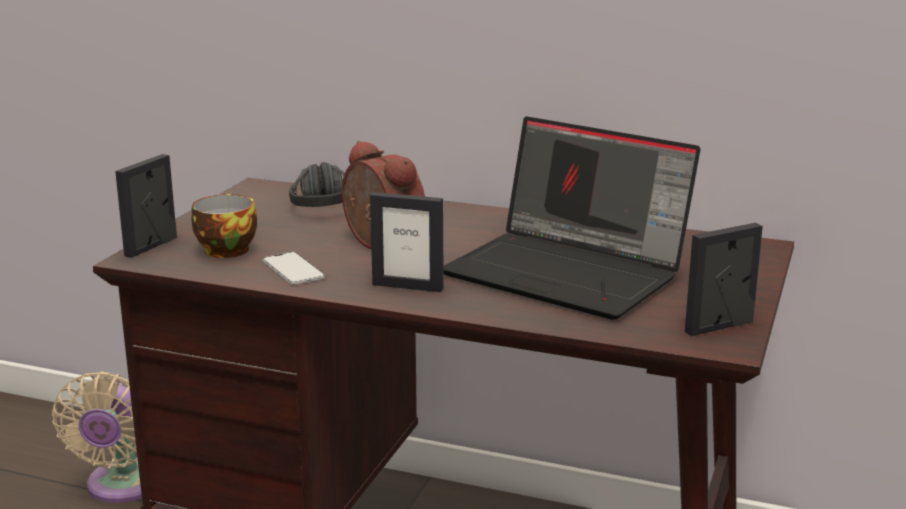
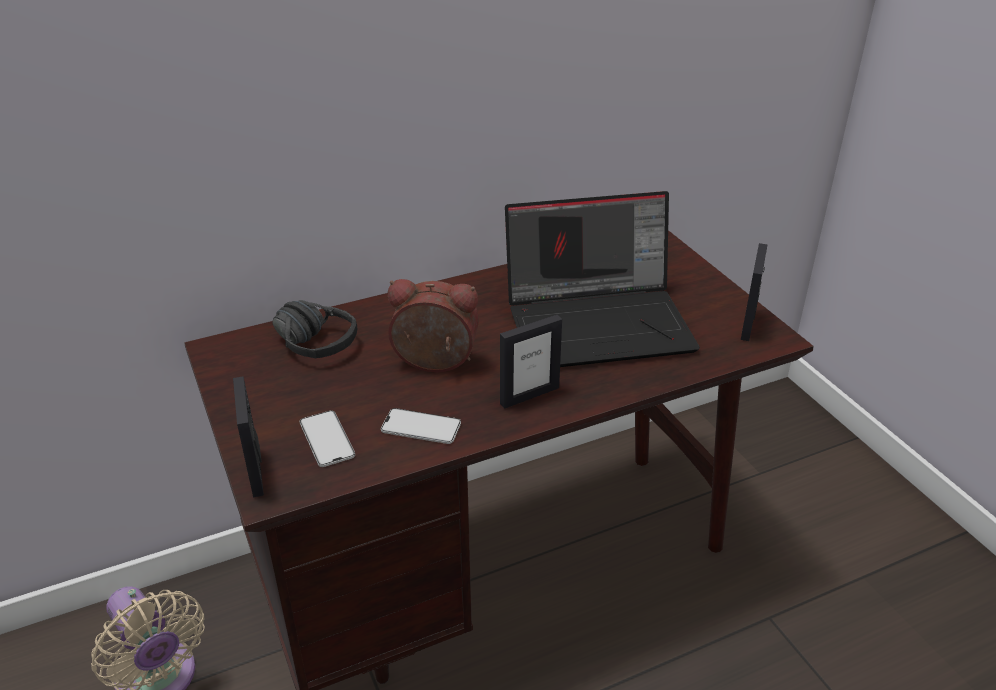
camera: 45 degrees left, 15 degrees up
(223, 250) = (327, 439): cup -> phone

